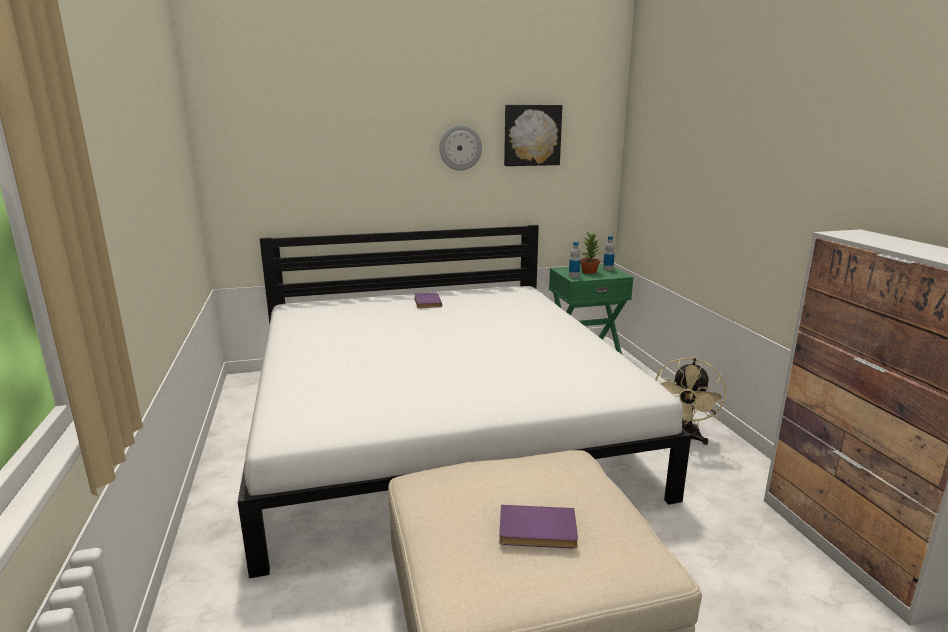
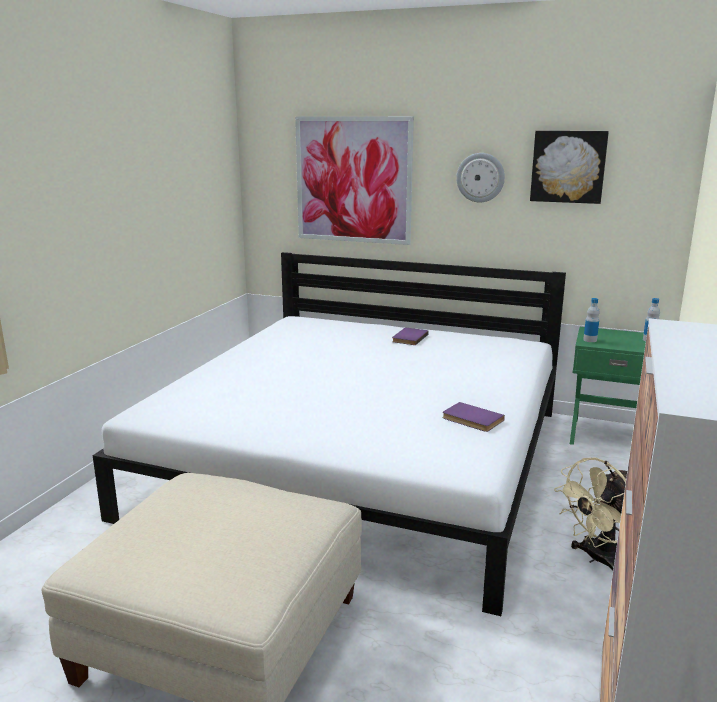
camera: 35 degrees right, 0 degrees up
(335, 156) = (353, 180): none -> picture
(537, 531) = (199, 544): purple book -> purple book (471, 420)
(589, 271) = (619, 338): potted plant -> none

